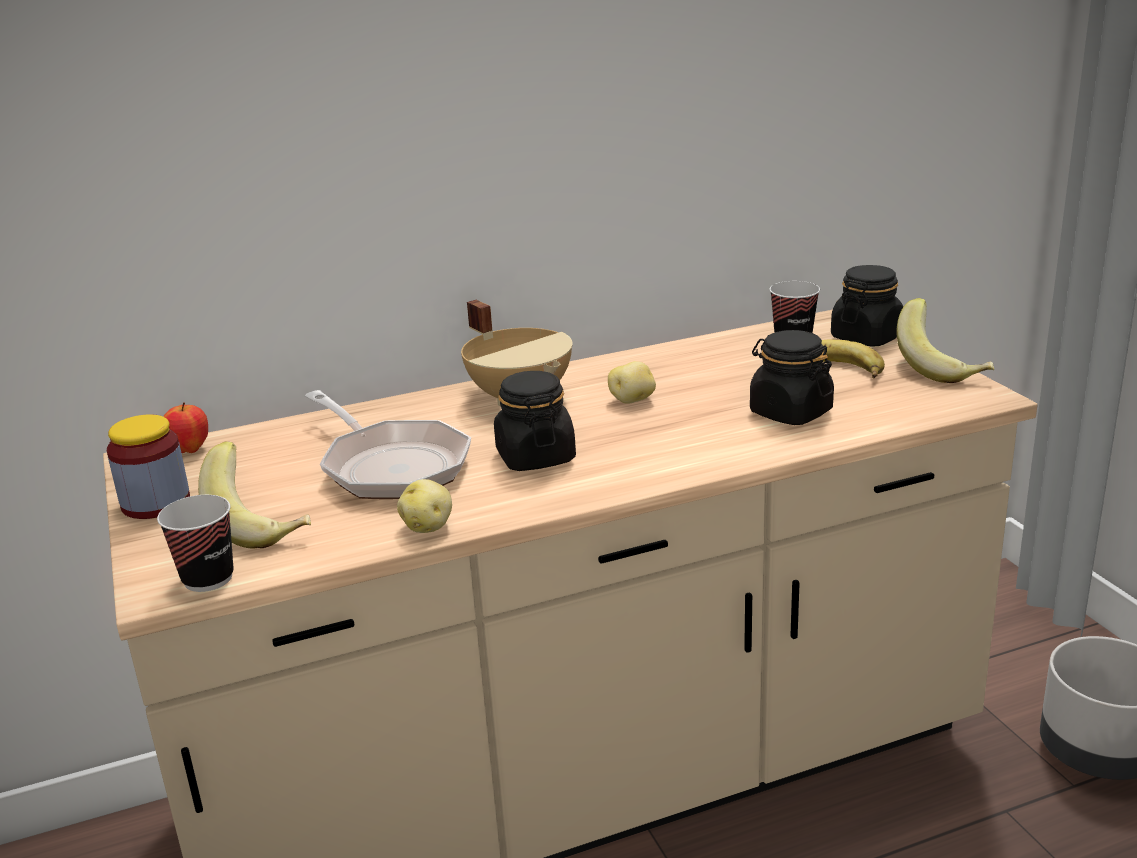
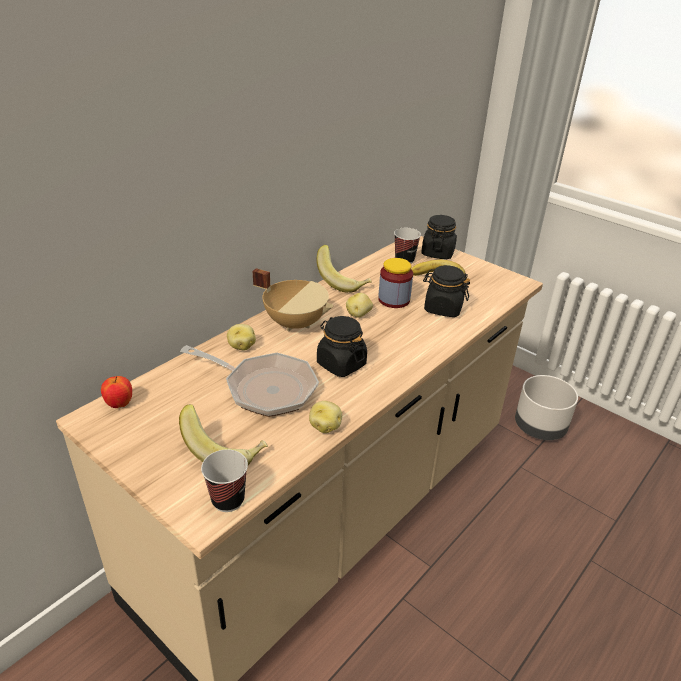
camera: 30 degrees left, 10 degrees up
(156, 503) = (136, 452): jar -> jar (394, 300)
(412, 413) = (241, 346): none -> potato
(943, 368) = (487, 268): banana -> banana (343, 282)

